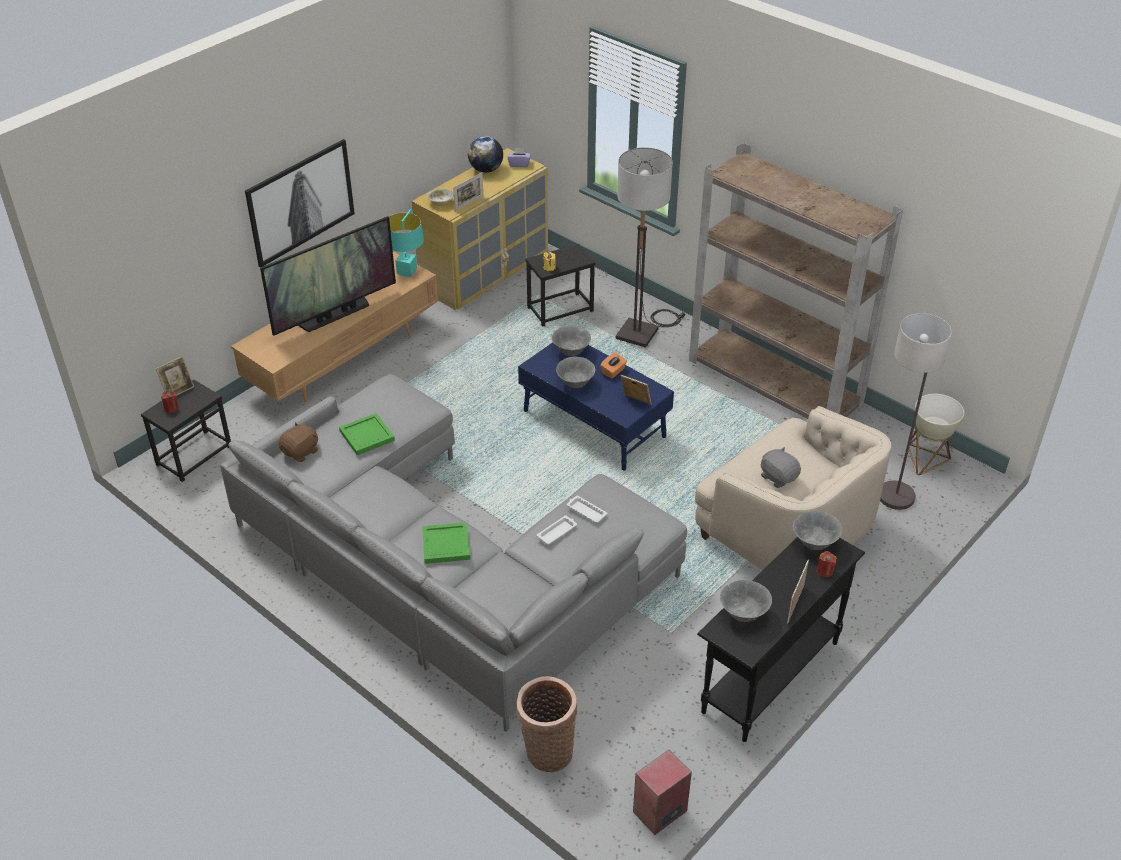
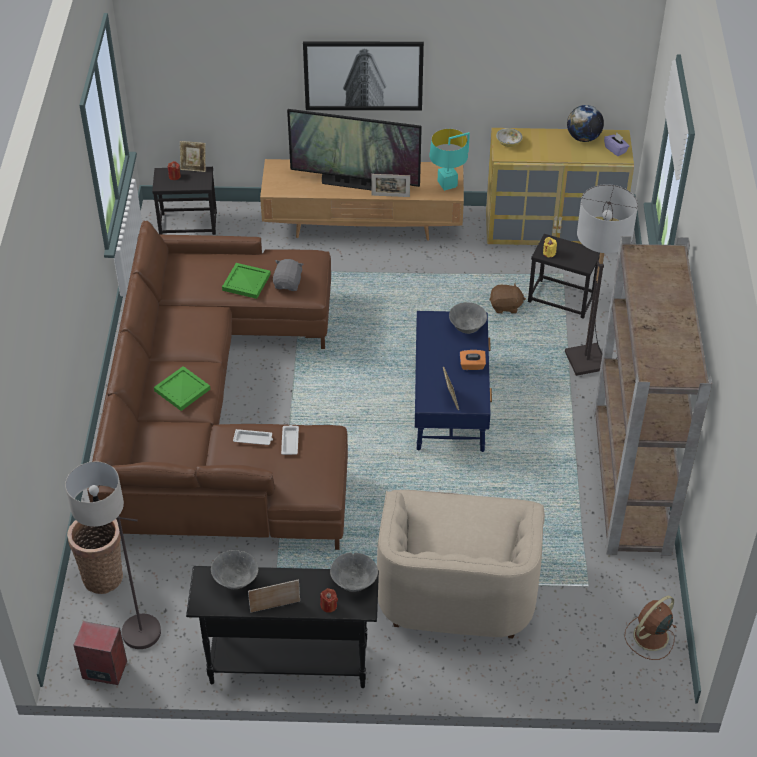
camera: 50 degrees right, 5 degrees up
(301, 452) = (198, 262): brown plush toy -> brown plush toy (505, 306)
(442, 566) = (215, 413): grey sofa -> brown sofa
(469, 204) = (527, 157): picture frame -> picture frame (390, 196)
(575, 384) = (432, 353): grey bowl -> none
(778, 477) = (449, 532): grey plush toy -> grey plush toy (288, 283)
(888, 501) = (565, 637): grey floor lamp -> grey floor lamp (130, 631)
(926, 460) = (649, 637): planter -> brown fan

